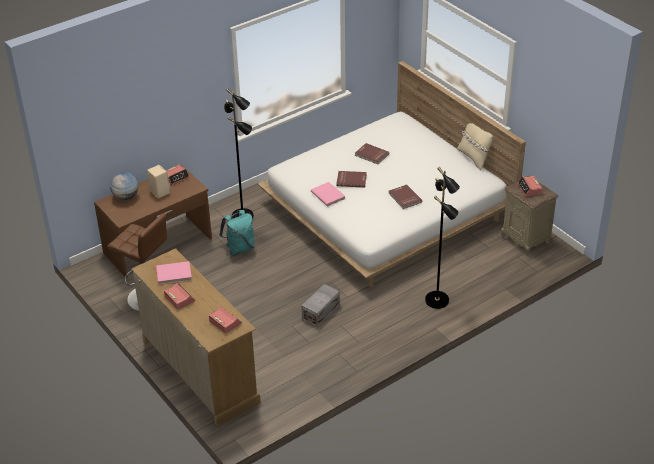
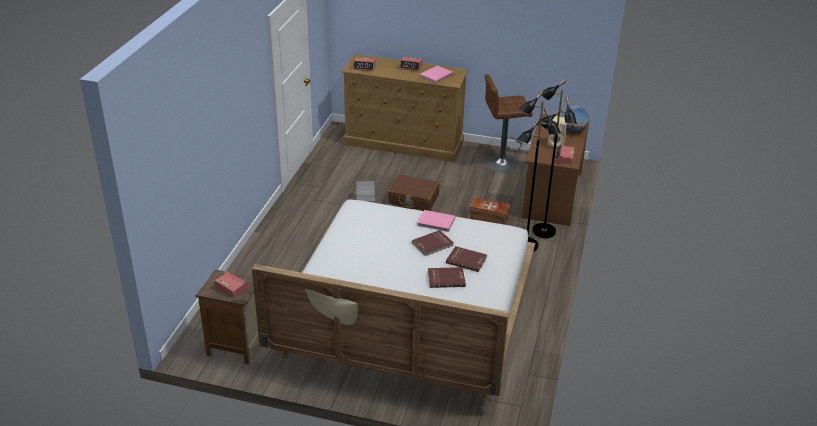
camera: 140 degrees right, 5 degrees down
(239, 248) = (489, 220): turquoise backpack -> brown storage box
(273, 298) = (413, 199): none -> brown suitcase
(404, 198) = (363, 249): red book -> red book (466, 260)
(438, 300) = (278, 253): black floor lamp -> black floor lamp (543, 232)

